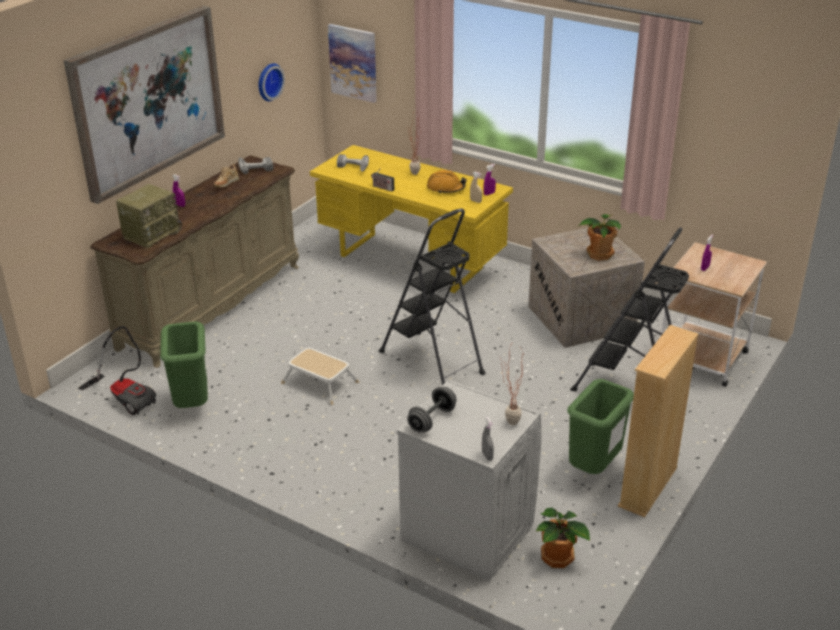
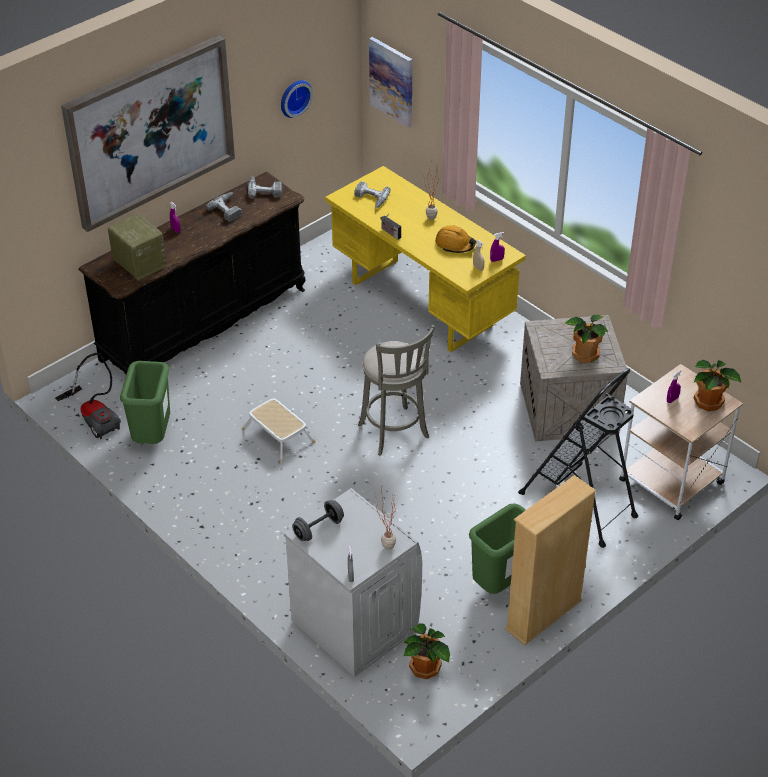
camera: 15 degrees right, 10 degrees up
(151, 233) = (138, 263): radio -> radio turned 90 degrees counterclockwise
(214, 307) = (206, 325): beige cabinet -> black cabinet
(226, 184) = (228, 209): beige shoe -> power drill
(432, 363) = (395, 433): step ladder -> grey stool
(738, 265) = (709, 403): none -> potted plant

